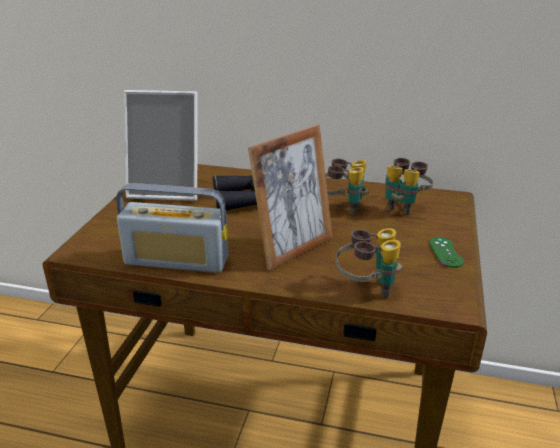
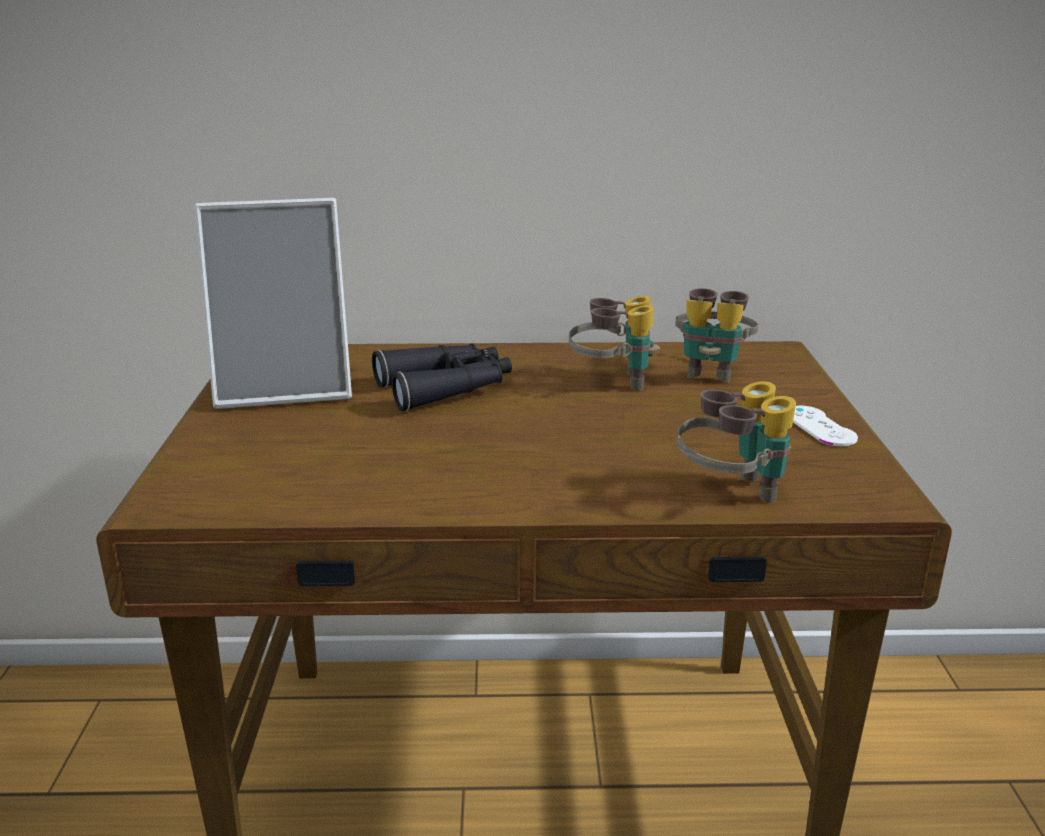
camera: 15 degrees left, 5 degrees down
(177, 260) = (371, 495): radio -> none
(293, 249) = (570, 452): picture frame -> none
(445, 252) = (819, 426): green game controller -> white game controller

